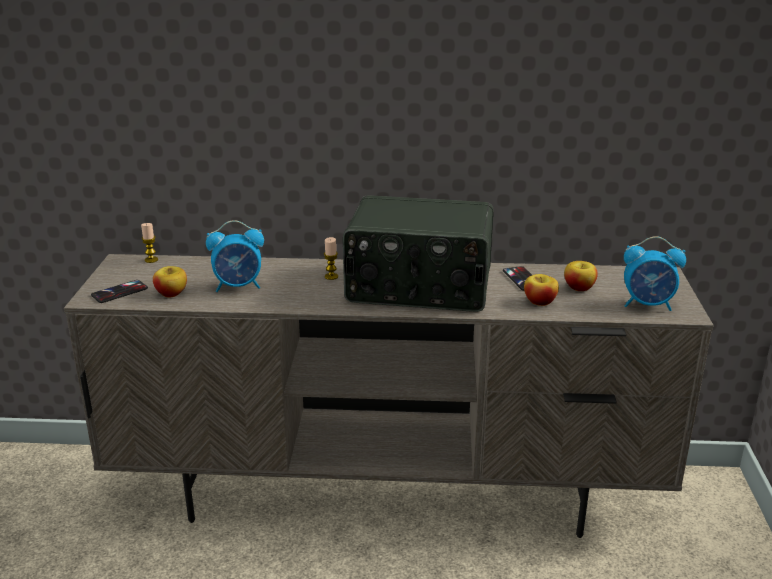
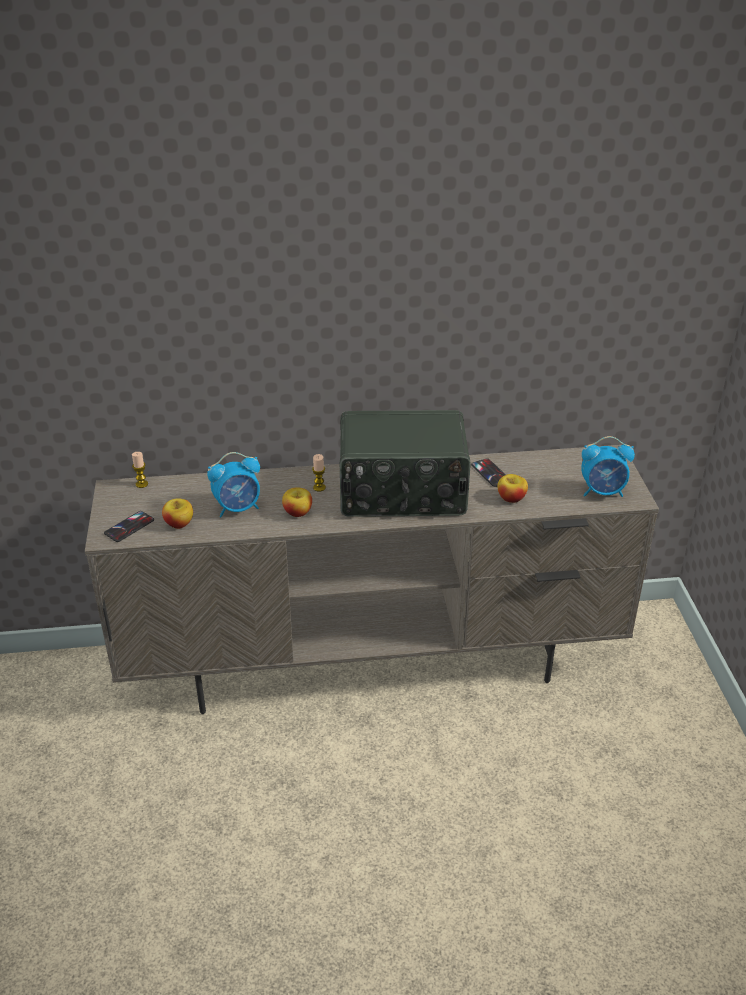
camera: 10 degrees left, 10 degrees up
(579, 288) = (541, 478): apple -> apple (297, 512)

